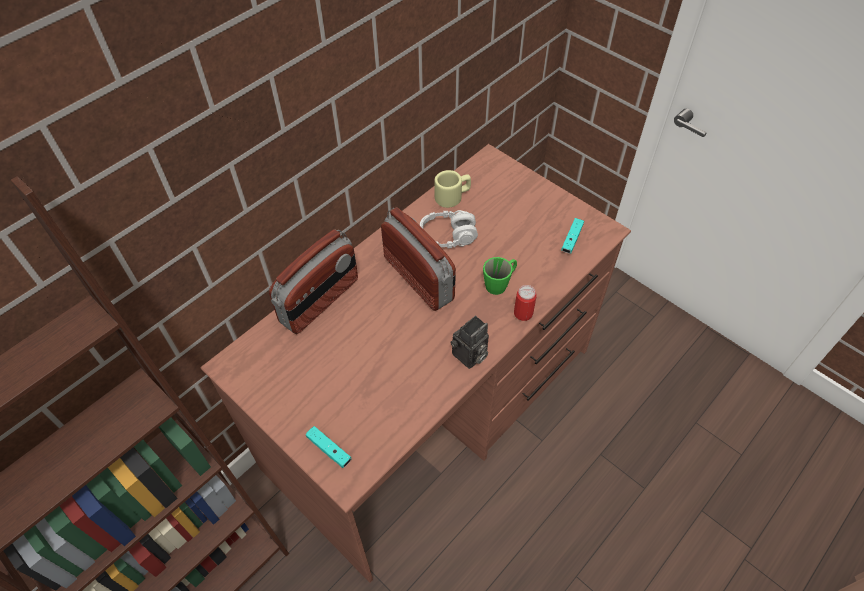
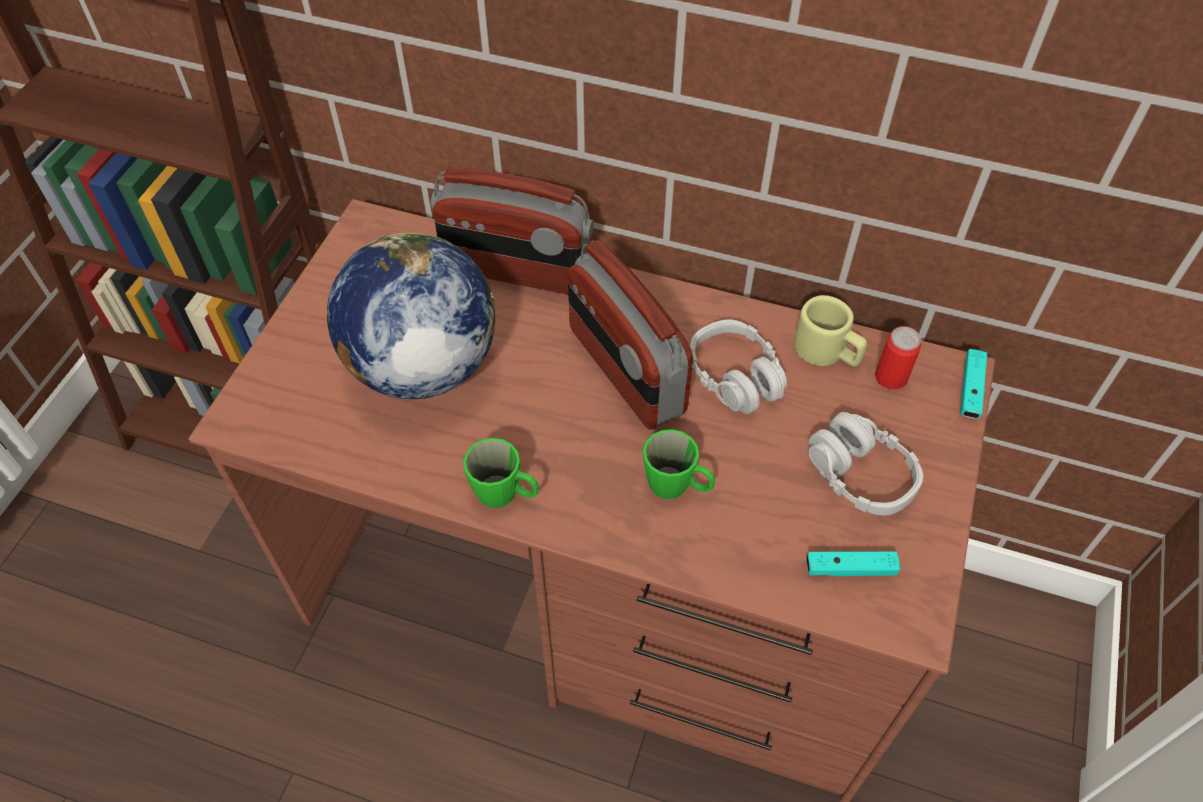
camera: 65 degrees right, 0 degrees up
(329, 449) = (275, 381): turquoise game controller -> turquoise game controller (970, 390)
(363, 369) = (422, 366): none -> globe
(419, 278) = (625, 371): radio -> radio turned 120 degrees clockwise
(469, 356) = (505, 494): camera -> green mug
(523, 313) = (632, 543): can -> can (891, 377)
(526, 215) = (860, 475): none -> grey headphones

